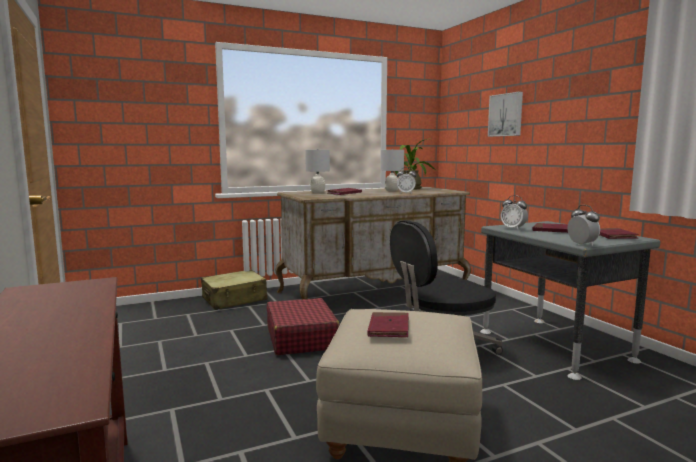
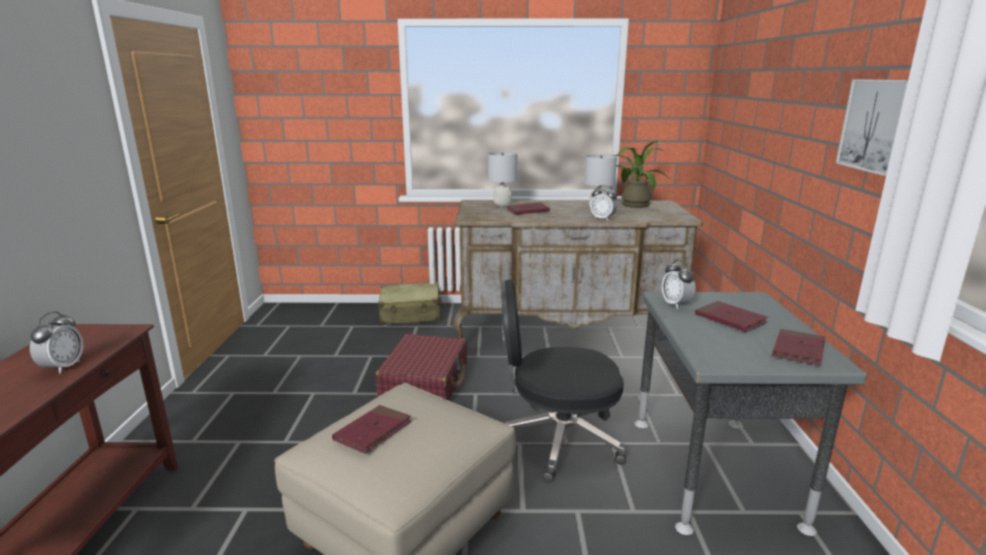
camera: 25 degrees right, 10 degrees up
(506, 115) = (768, 115): picture -> picture (879, 125)
(582, 244) = (707, 362): alarm clock -> alarm clock (63, 367)

